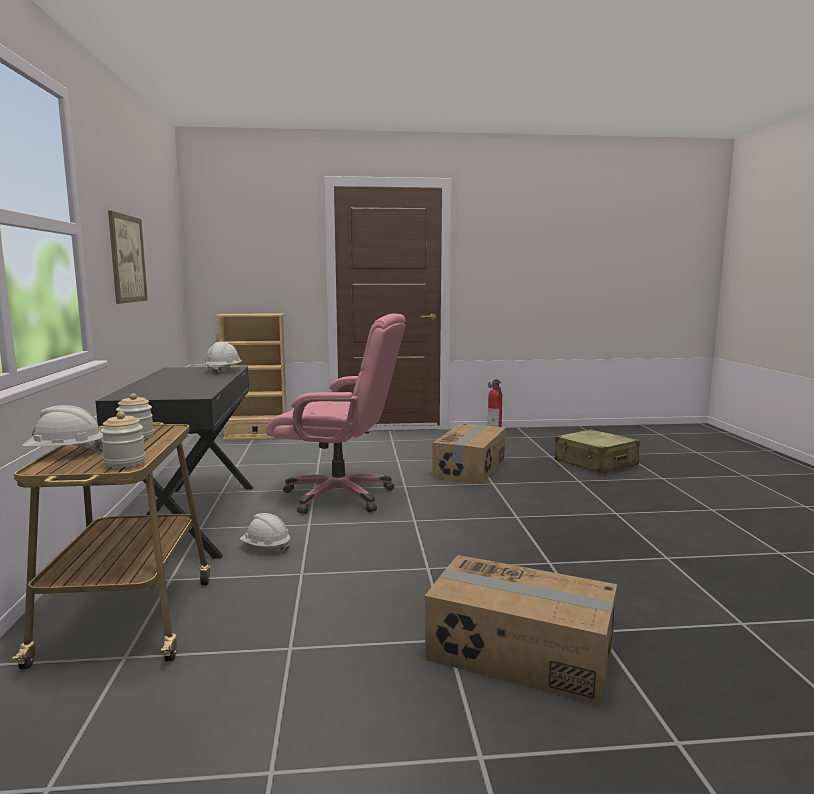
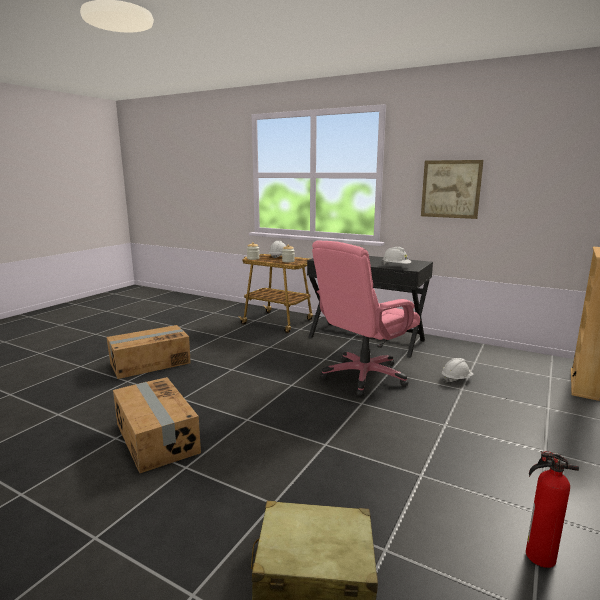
camera: 125 degrees right, 5 degrees up
(266, 547) = (307, 346): white hard hat -> white hard hat (456, 379)
(470, 468) = (383, 454): cardboard box -> cardboard box (156, 438)

